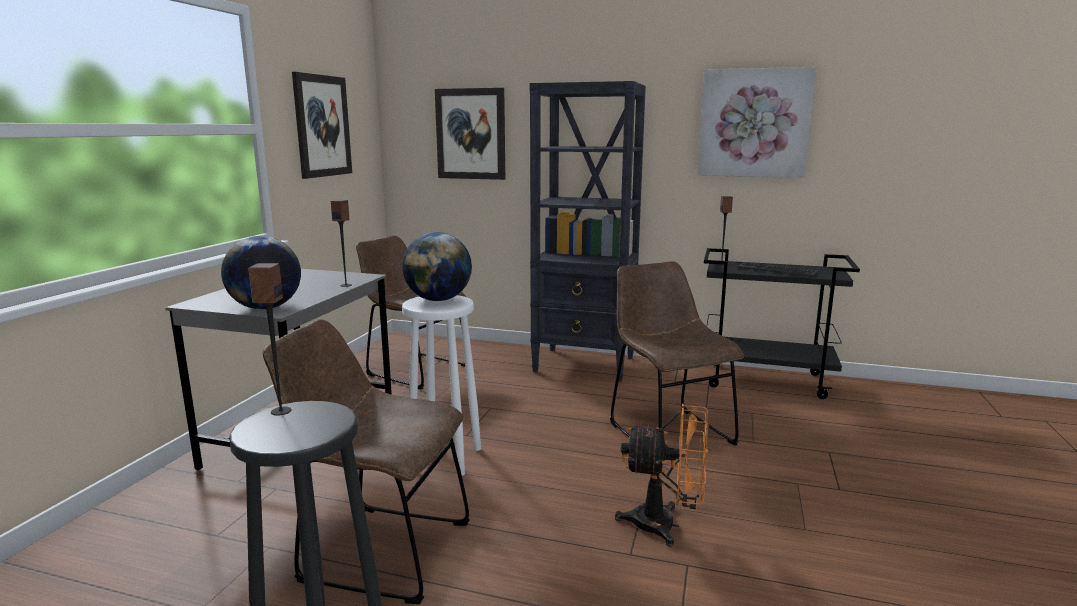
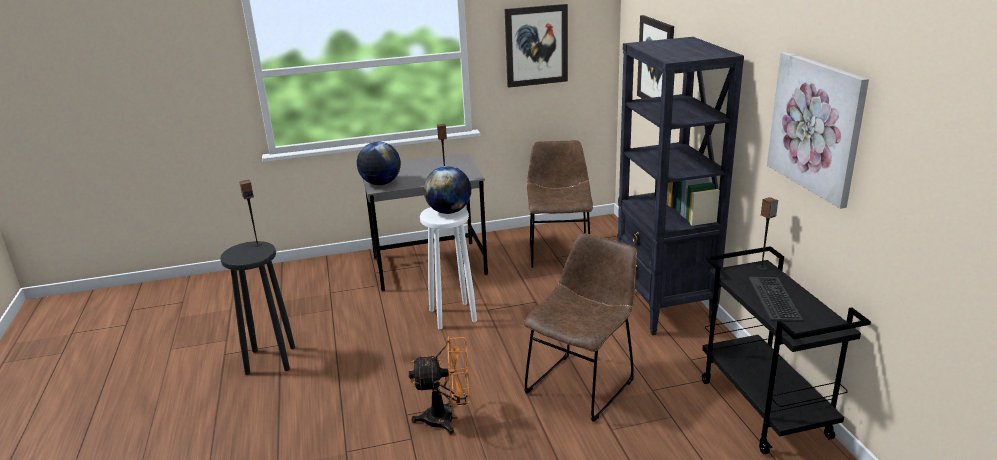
camera: 60 degrees right, 10 degrees up
(379, 550) = (350, 337): brown chair -> none
(665, 525) = (447, 419): orange fan -> orange fan turned 75 degrees counterclockwise

